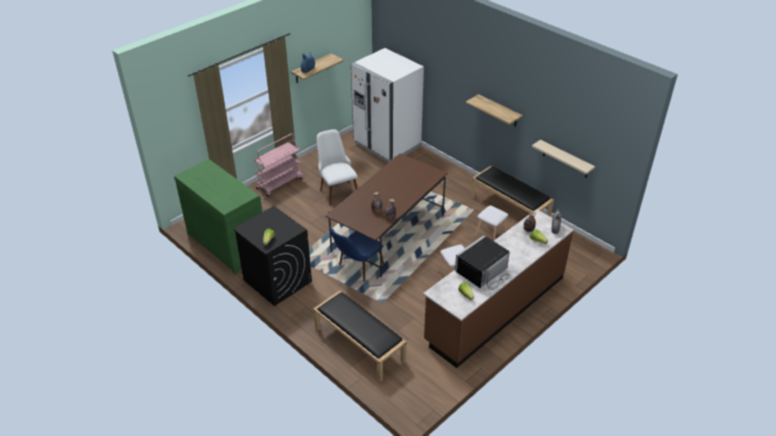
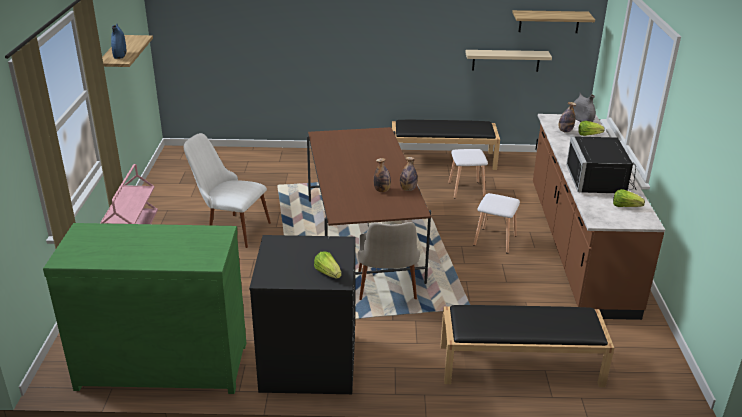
camera: 45 degrees left, 10 degrees down
(356, 270) = (387, 293): blue chair -> beige chair
(387, 144) = (222, 161): white fridge -> none
(499, 111) = (396, 37): shelf -> shelf (549, 21)

